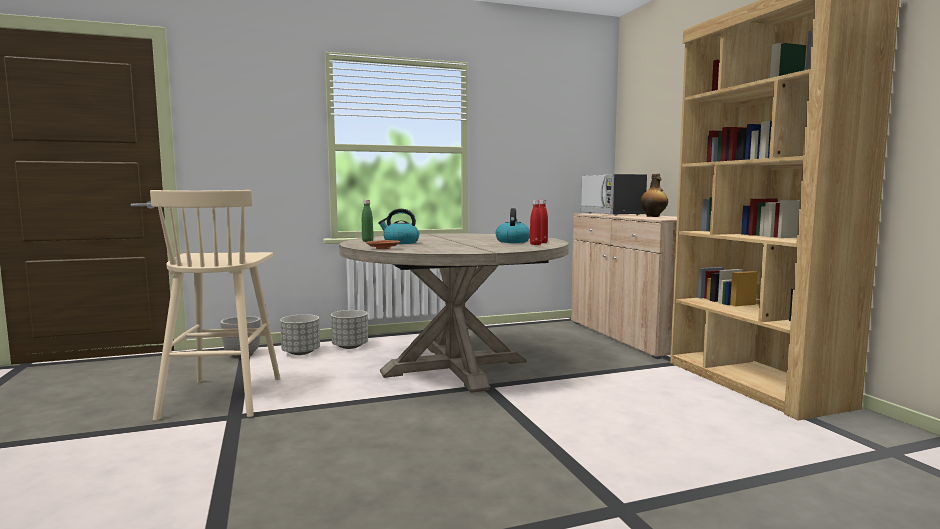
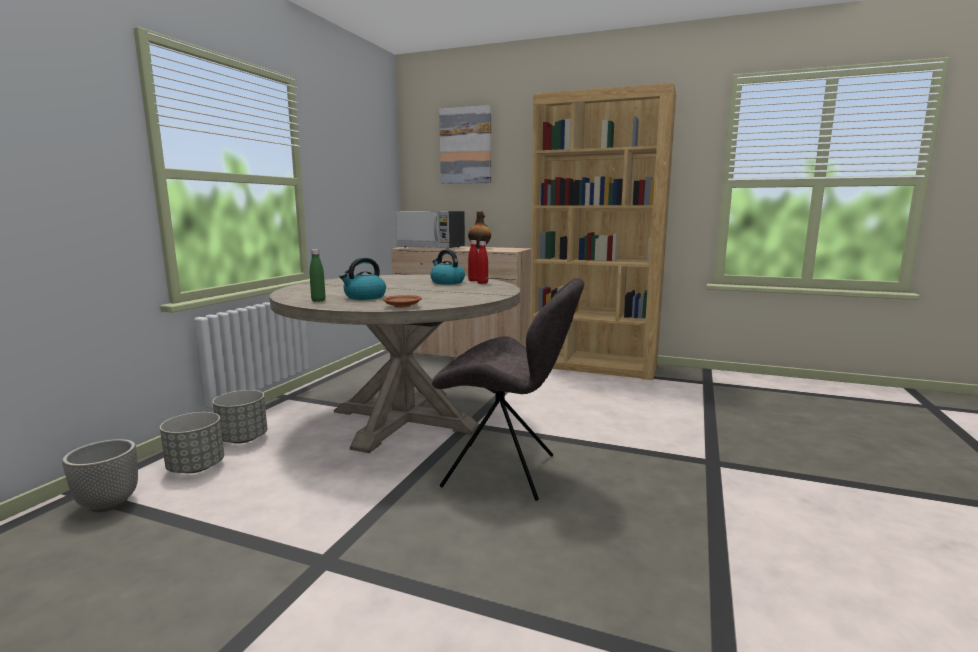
camera: 50 degrees left, 5 degrees up
(223, 397) = (242, 554): beige stool -> none
(424, 423) = (504, 471): none -> grey chair
(665, 101) = (466, 146): none -> picture

